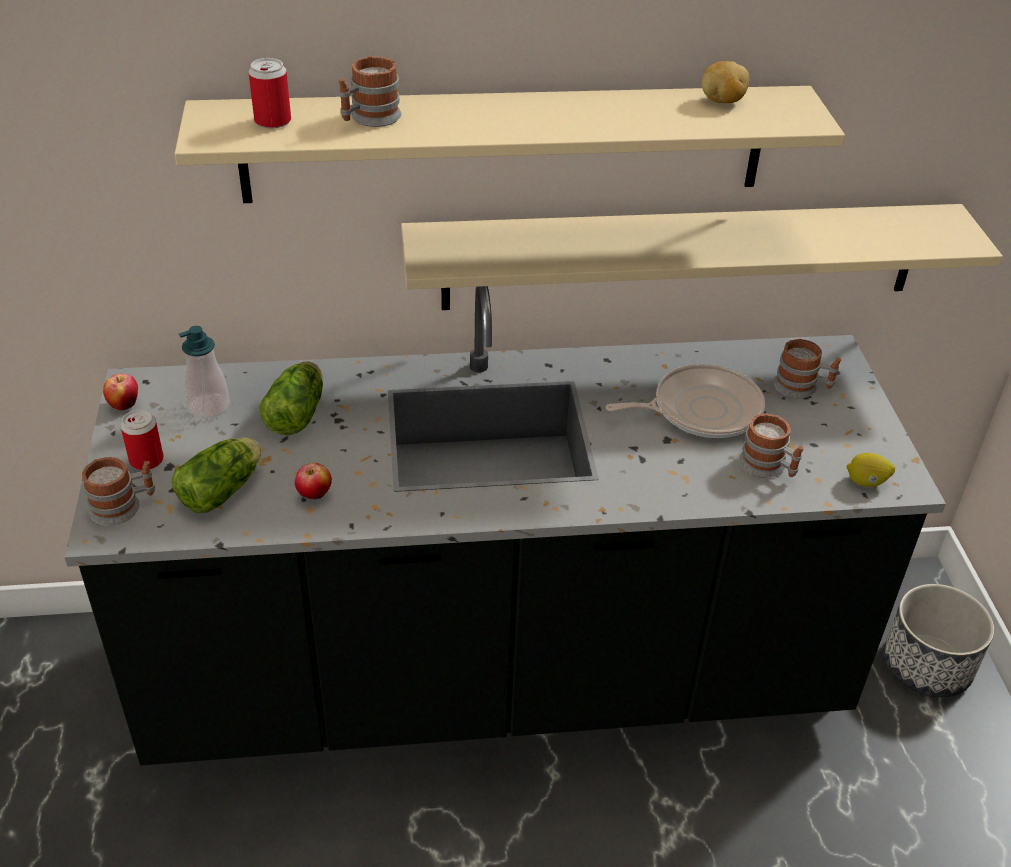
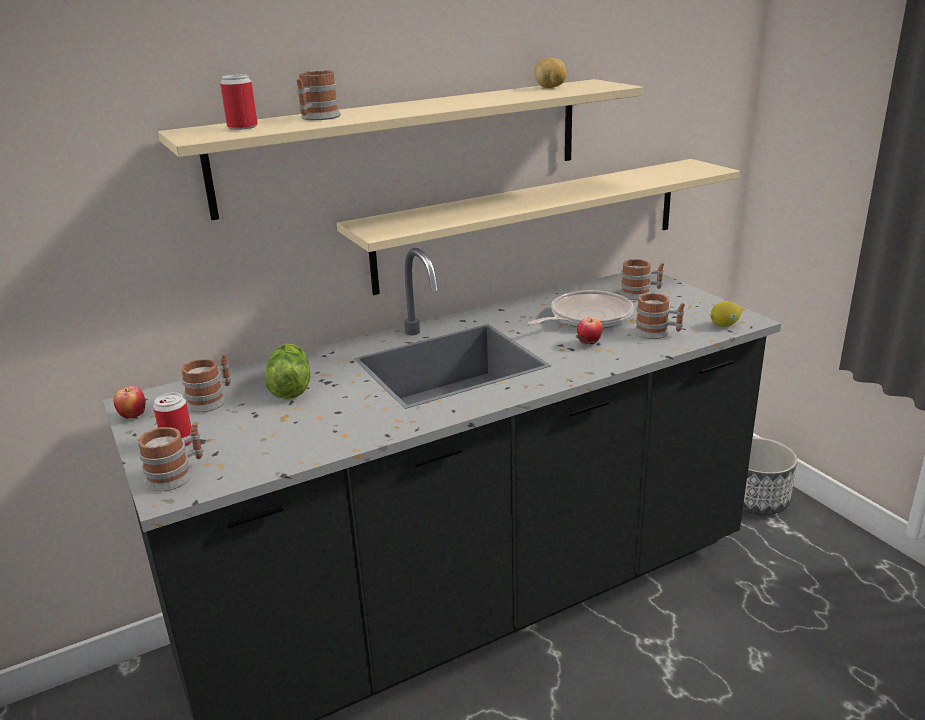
camera: 20 degrees left, 15 degrees down
(209, 407) = (212, 400): soap dispenser -> mug
(224, 489) = (261, 442): lettuce -> none
(314, 496) = (343, 426): apple -> apple (589, 344)

